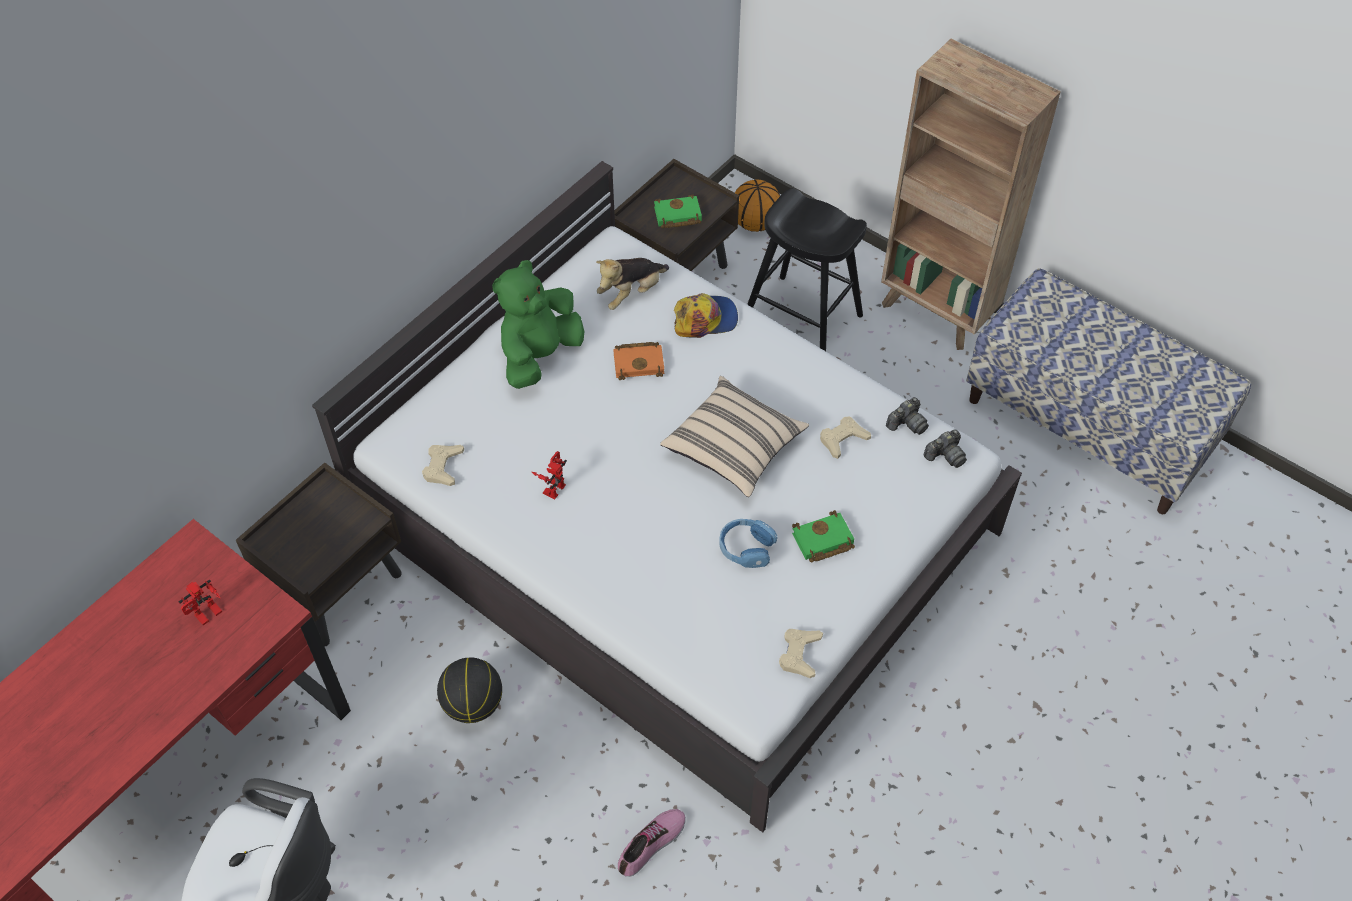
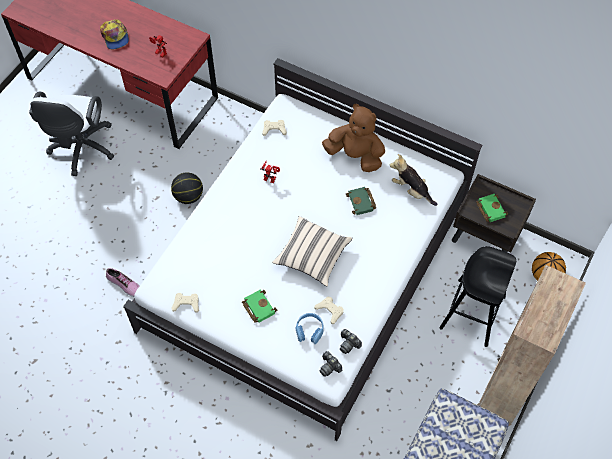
camera: 80 degrees right, 5 degrees up
(338, 588) = (243, 128): brown nightstand -> none
(539, 355) = (355, 156): green plush toy -> brown plush toy
(640, 362) = (362, 202): orange book -> green book
(705, 319) = (401, 229): cap -> cap (115, 37)
(746, 548) = (246, 270): blue headphones -> blue headphones (309, 330)

